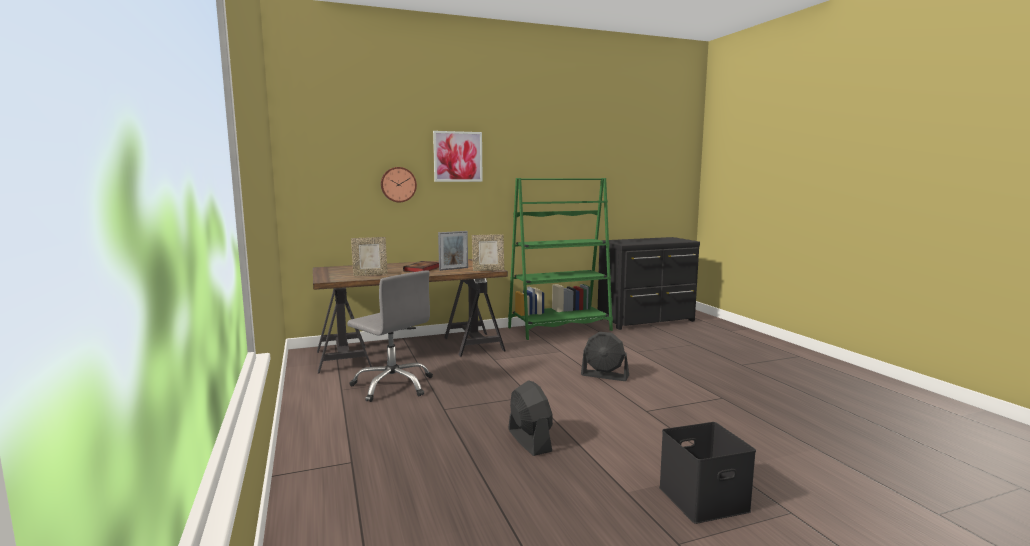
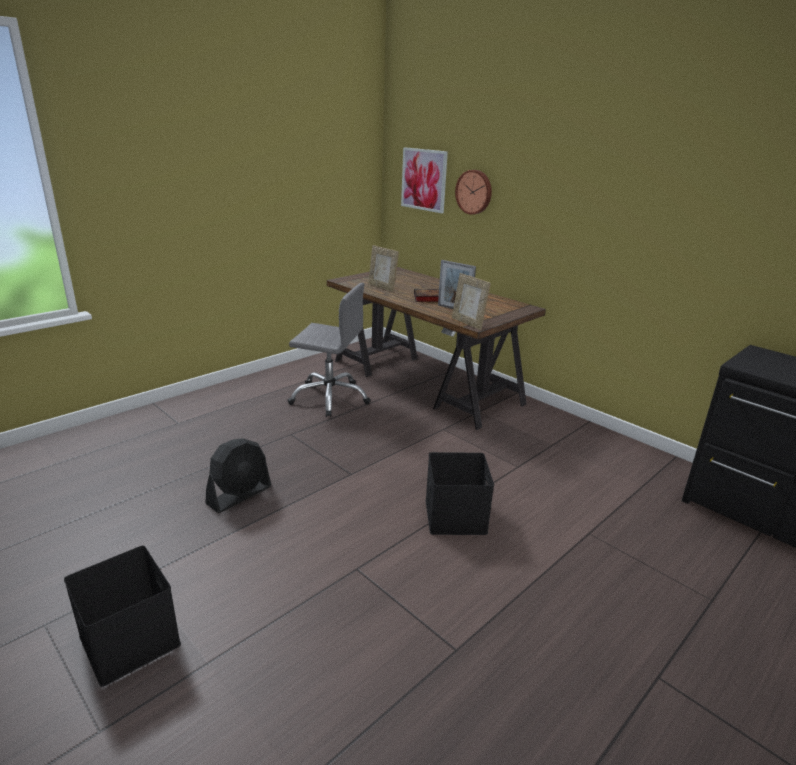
camera: 65 degrees right, 15 degrees up
(393, 385) = (330, 397): grey office chair -> grey office chair turned 90 degrees counterclockwise
(458, 156) = (543, 162): picture -> picture (424, 180)
(560, 329) = (610, 449): green bookcase -> none
(605, 376) = (457, 516): black fan -> black storage box

